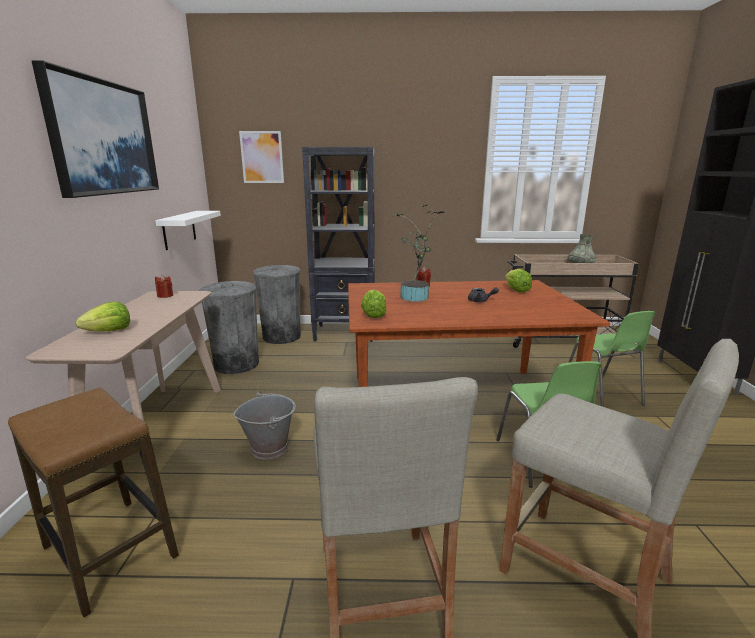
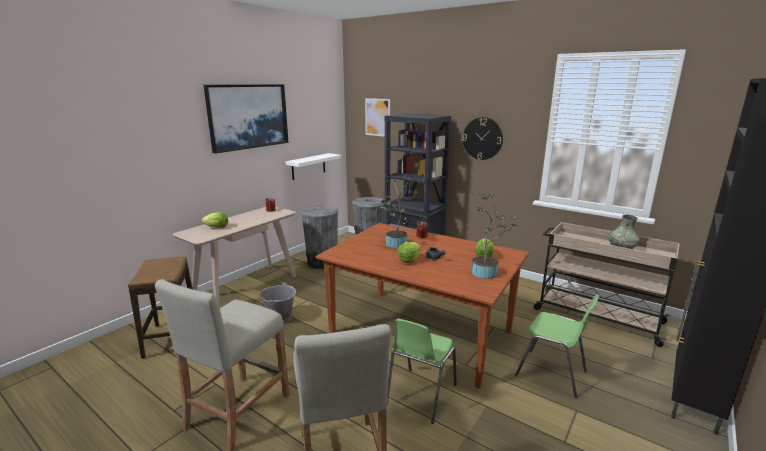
camera: 35 degrees right, 0 degrees up
(374, 315) = (345, 250): lettuce -> lettuce (409, 260)
(413, 175) = (482, 138): none -> wall clock
(550, 301) = (487, 273): none -> potted plant
(601, 394) = (552, 374): green chair -> green chair turned 75 degrees counterclockwise

